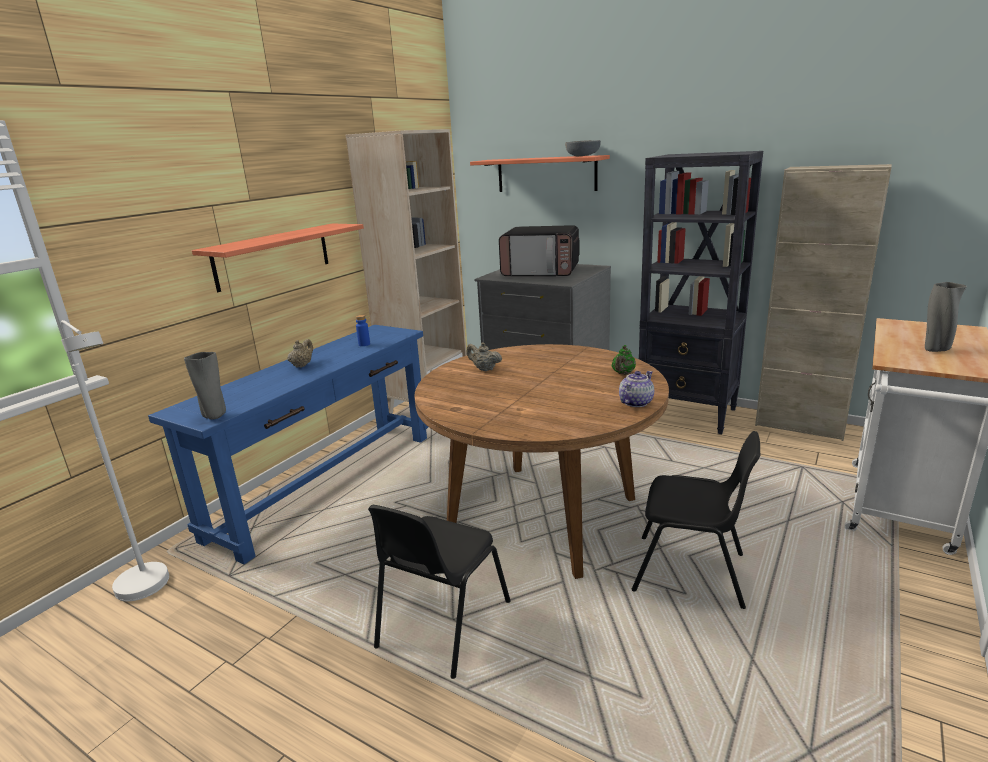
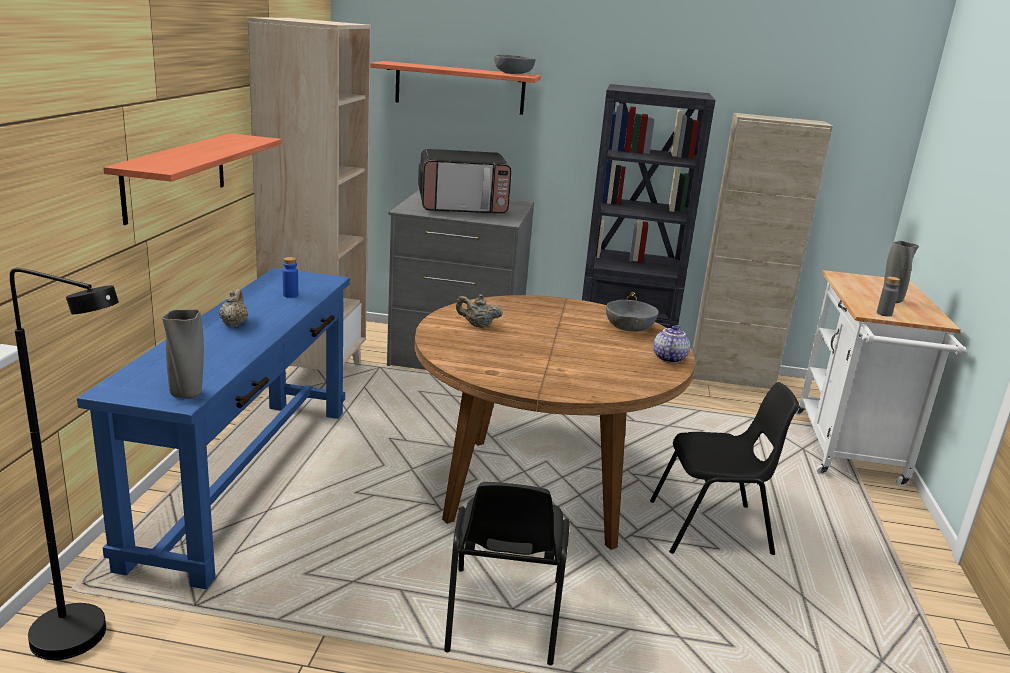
camera: 25 degrees left, 0 degrees up
(149, 590) = (86, 640): white floor lamp -> black floor lamp
(623, 373) = (630, 328): green teapot -> grey bowl
(913, 362) = (884, 314): none -> grey bottle

